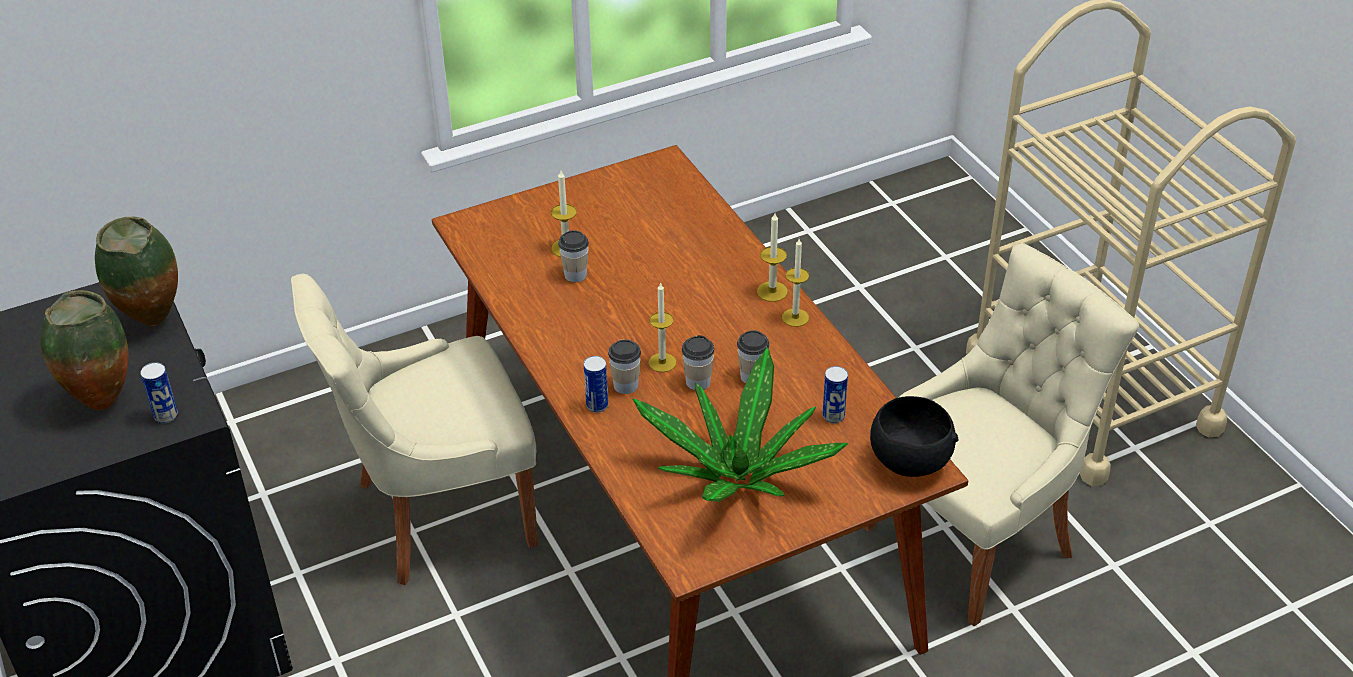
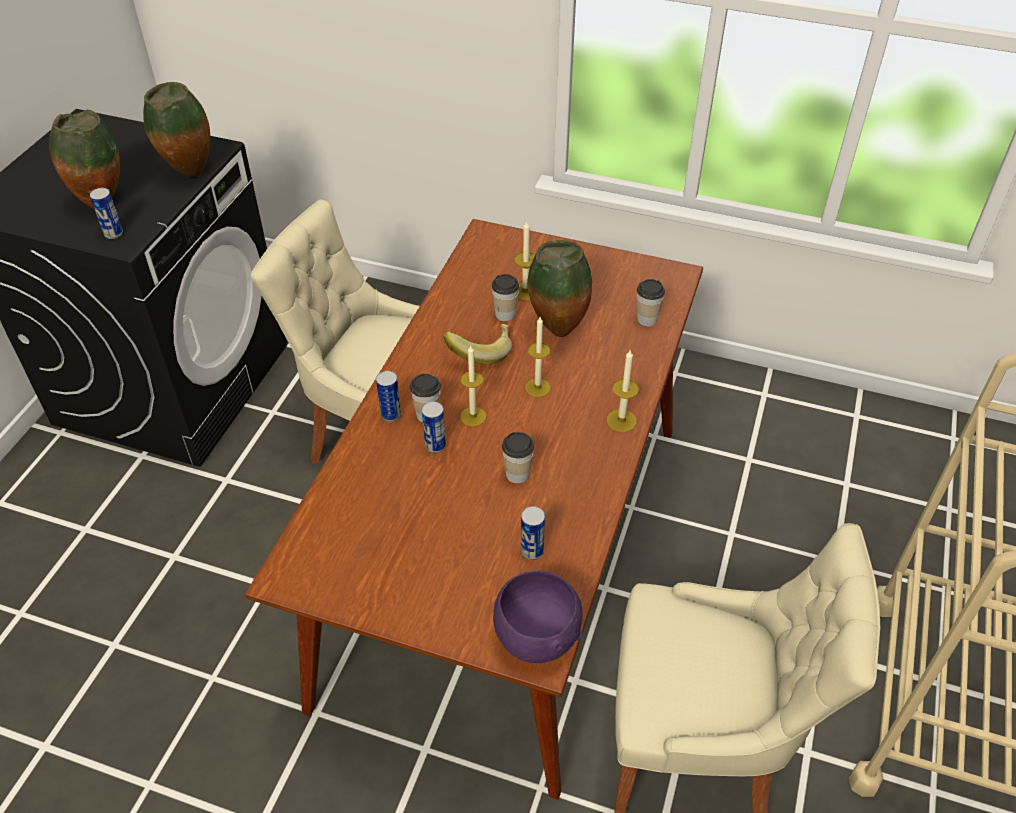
camera: 45 degrees right, 5 degrees up
(598, 315) = (480, 352): none -> banana
(634, 261) = (556, 330): none -> vase
(665, 401) = (435, 446): none -> can
(698, 382) = (476, 449): cup -> cup (646, 319)
(738, 475) = (404, 540): potted plant -> none
(795, 317) = (610, 453): candle -> candle (537, 388)
(908, 461) = (536, 635): black bowl -> purple bowl

